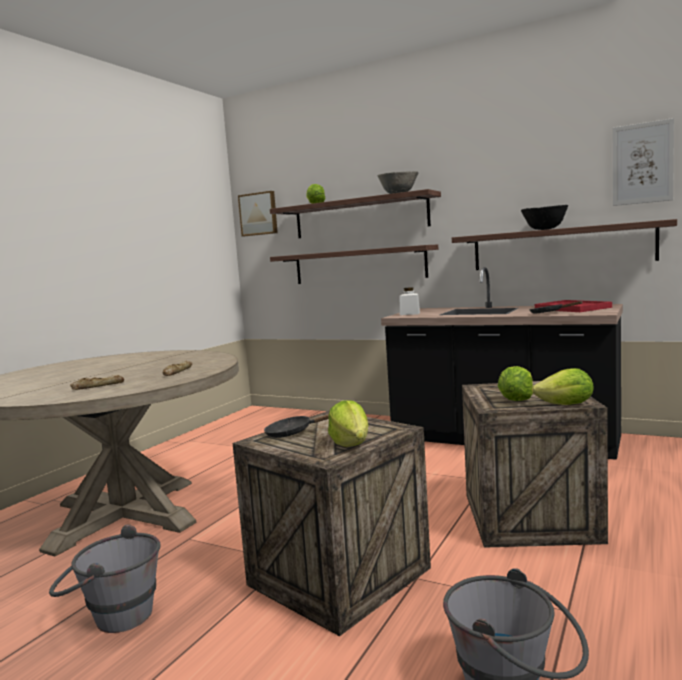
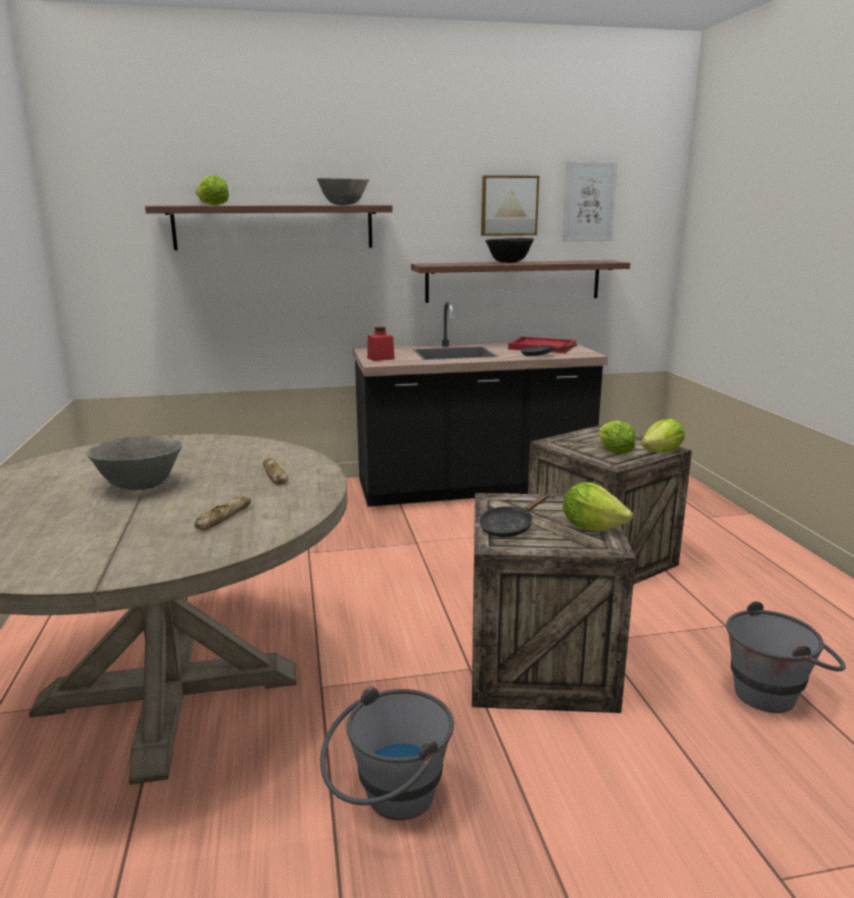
camera: 40 degrees left, 10 degrees up
(112, 369) = (140, 486): none -> grey bowl
(259, 214) = (97, 207): picture -> picture (508, 205)
(358, 265) = (272, 293): shelf -> none
(409, 314) = (380, 358): white jar -> red jar

